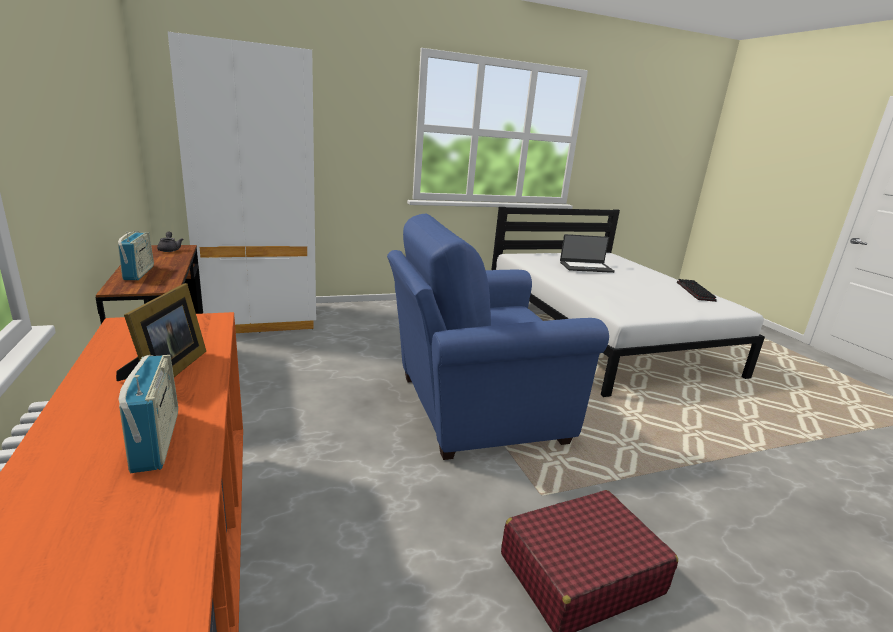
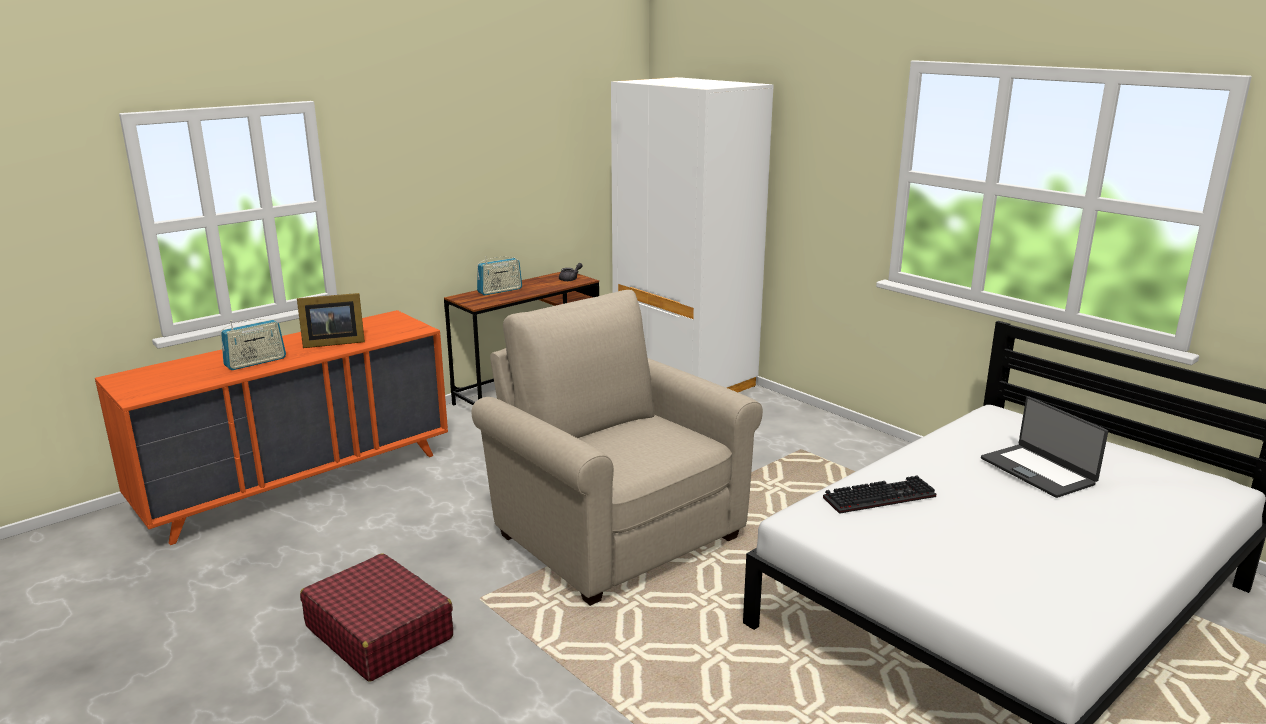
camera: 70 degrees right, 0 degrees up
(472, 408) = (613, 532): blue armchair -> beige armchair
(693, 291) = (1094, 588): keyboard -> keyboard (880, 496)

